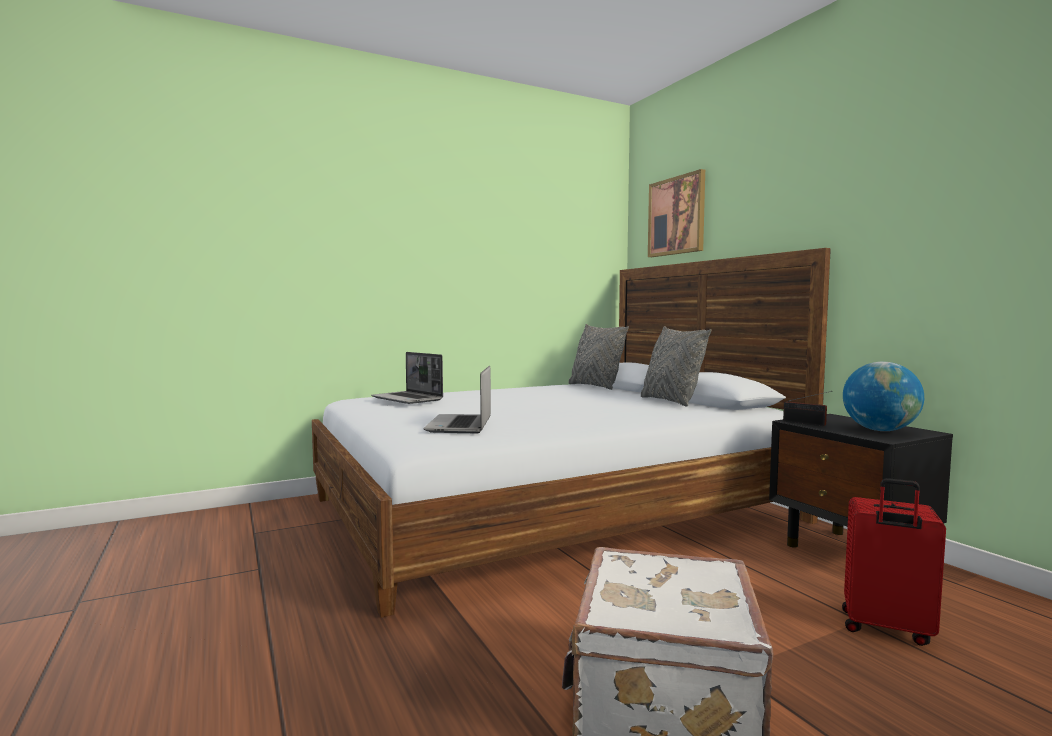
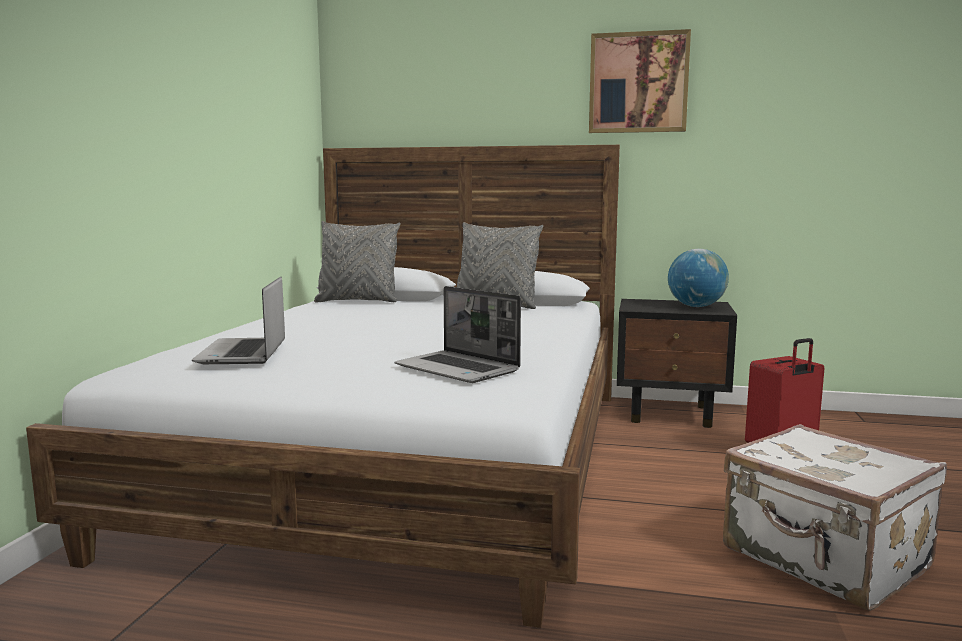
camera: 50 degrees left, 5 degrees up
(408, 399) = (243, 353): laptop -> laptop turned 90 degrees clockwise
(676, 216) = (411, 88): picture -> picture (638, 83)
(806, 423) = (646, 309): radio -> none

